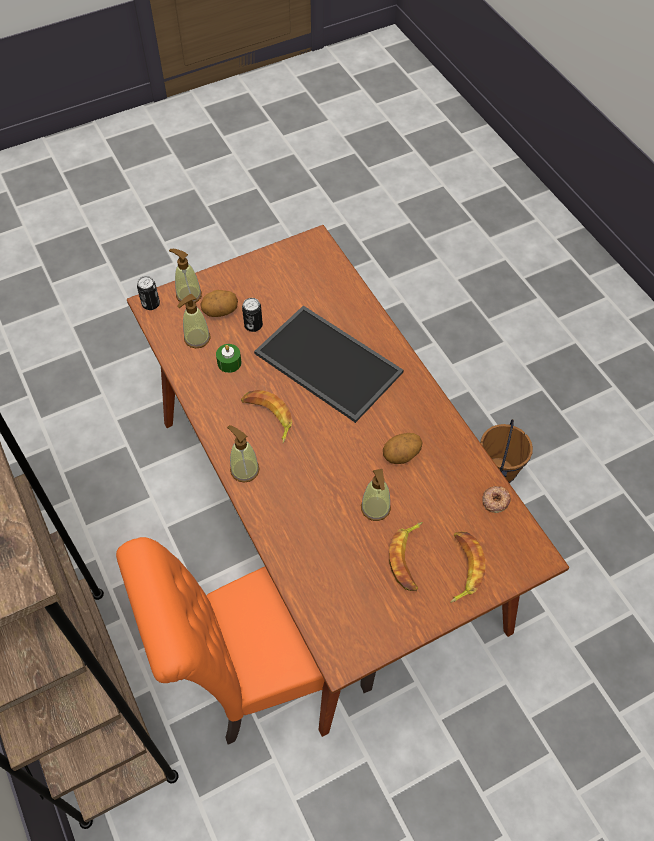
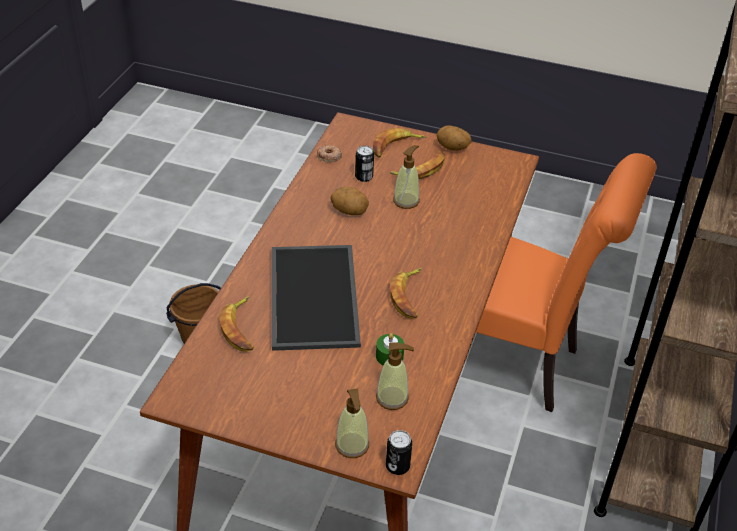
camera: 135 degrees left, 15 degrees down
(220, 311) = (343, 405): potato -> potato (452, 148)
(244, 470) = (467, 279): soap dispenser -> none
(253, 325) = (331, 370): can -> can (364, 177)
(340, 305) = (240, 328): none -> banana

